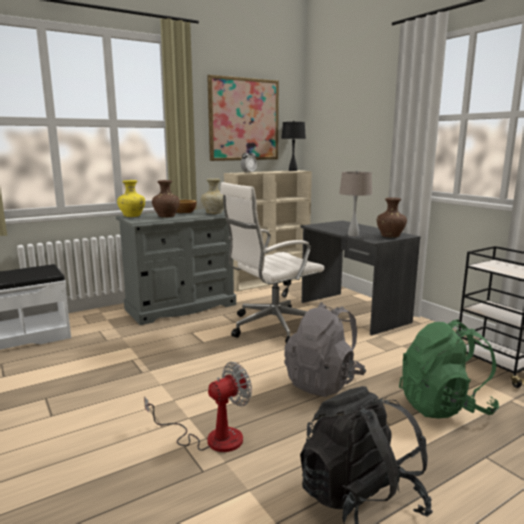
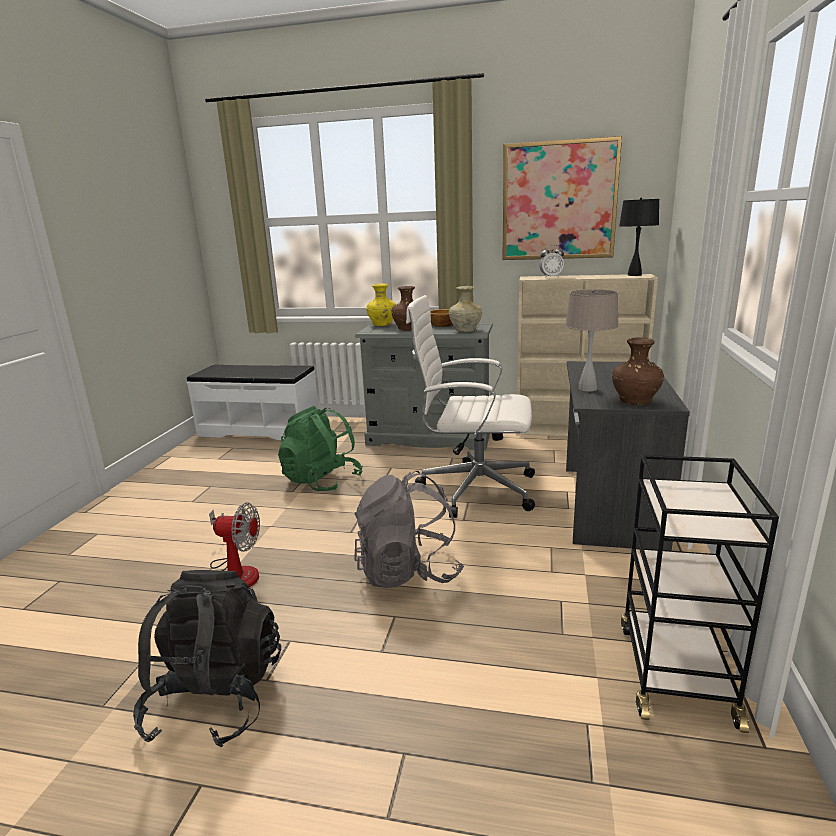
camera: 45 degrees right, 5 degrees up
(444, 406) = (479, 671): green backpack -> green backpack (321, 481)

